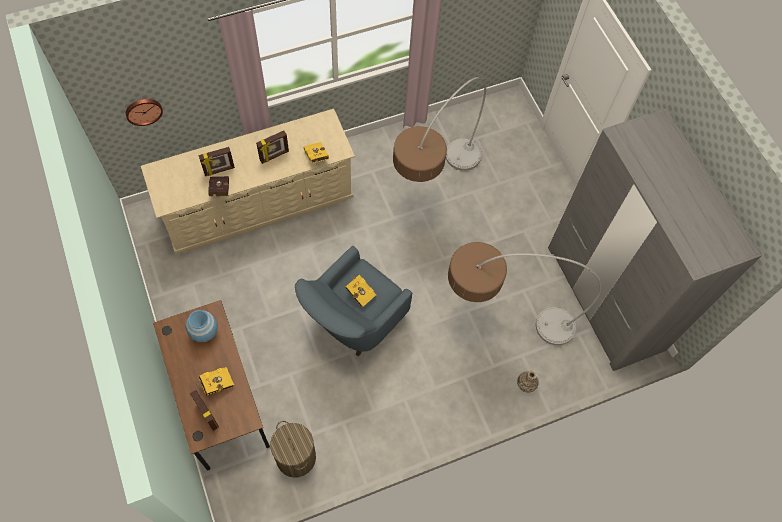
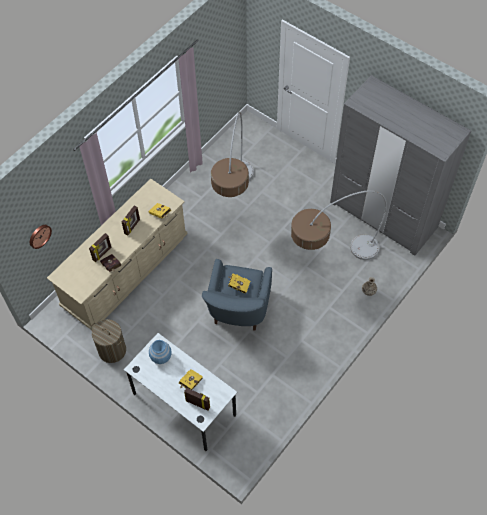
camera: 25 degrees left, 5 degrees down
(220, 399) = (184, 404): brown desk -> white desk
(296, 457) = (257, 411): laundry basket -> laundry basket (112, 350)

